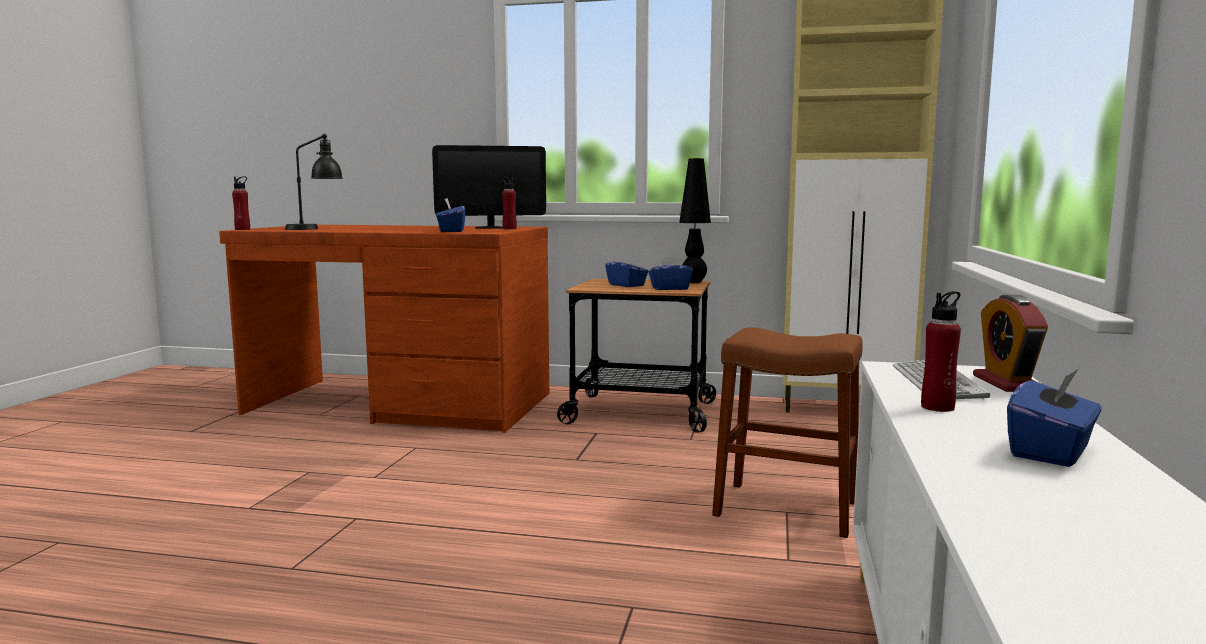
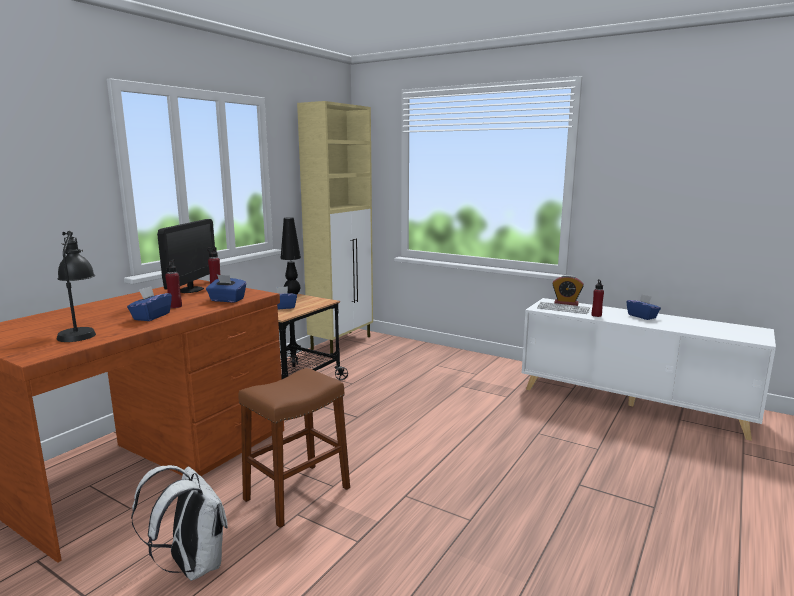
camera: 70 degrees left, 5 degrees up
(222, 451) = (192, 565): none -> white backpack
(242, 229) = (31, 357): red bottle -> red bottle (175, 306)
(669, 288) = (312, 302): blue tissue box -> blue tissue box (151, 316)
(786, 508) = (458, 385): brown stool -> brown stool (297, 493)

